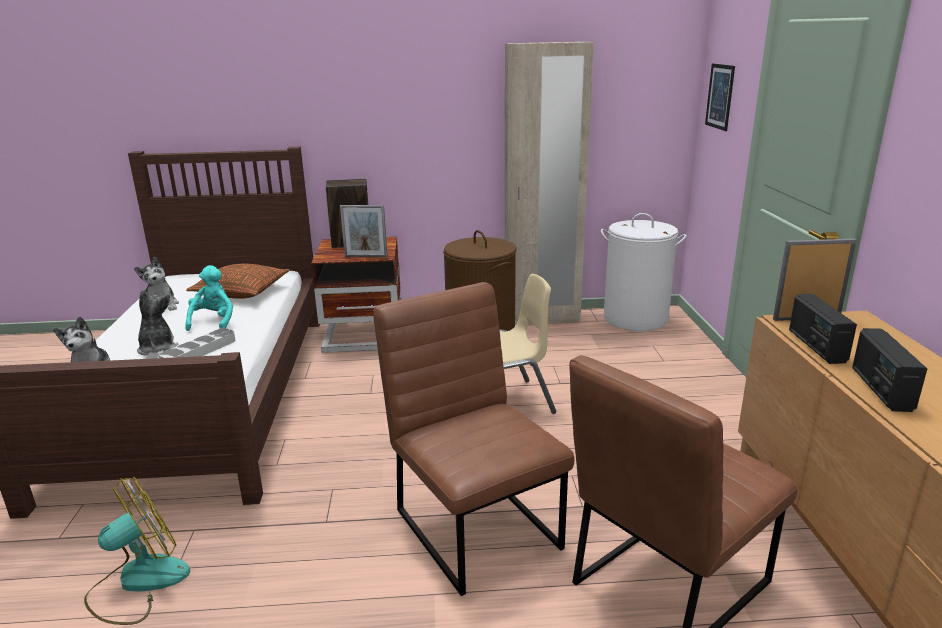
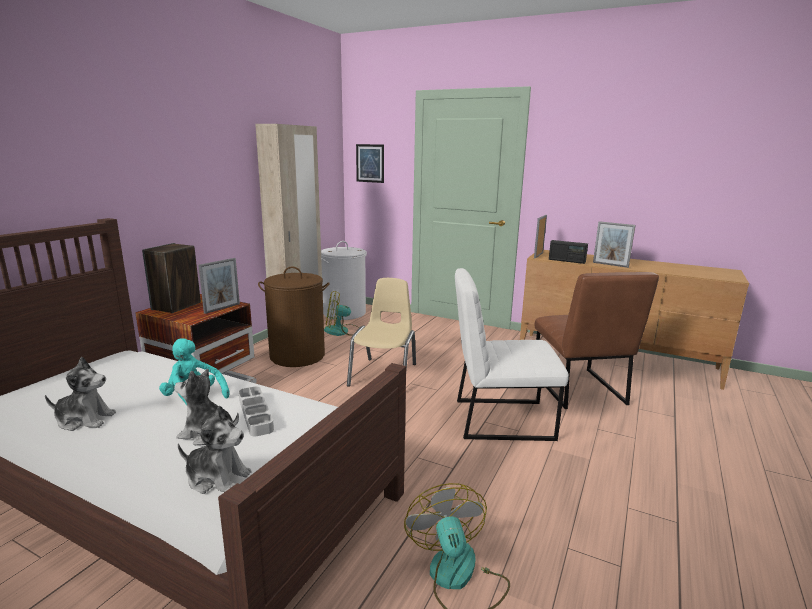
camera: 60 degrees left, 5 degrees down
(242, 292) = (142, 376): brown pillow -> none
(475, 525) = (500, 419): brown chair -> white chair
(579, 338) = (342, 331): none -> fan
(880, 389) = (610, 265): radio -> picture frame

